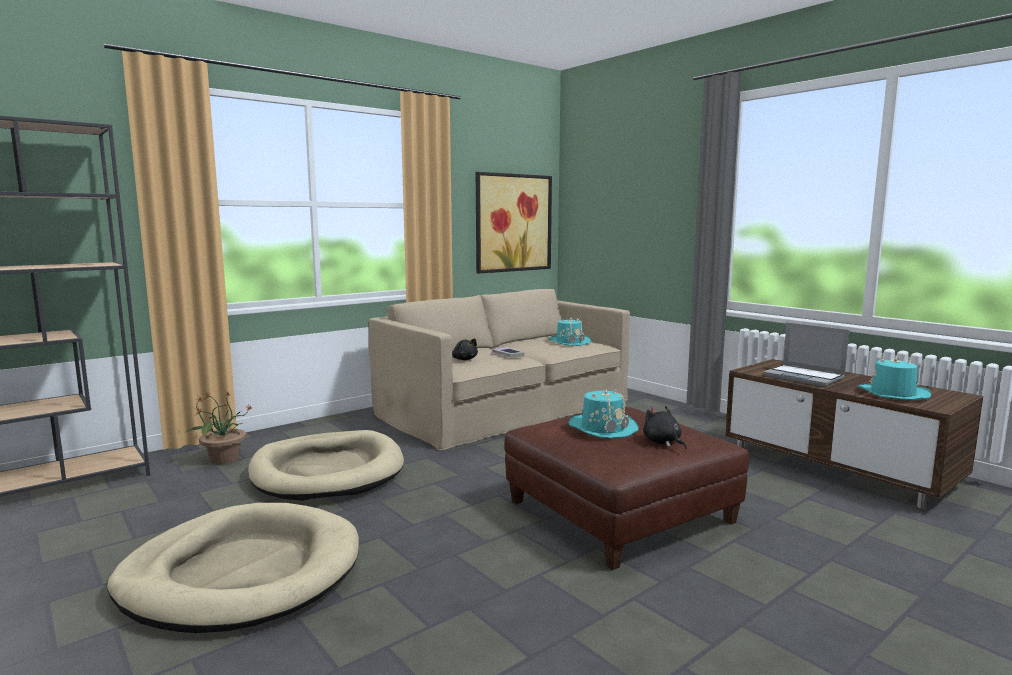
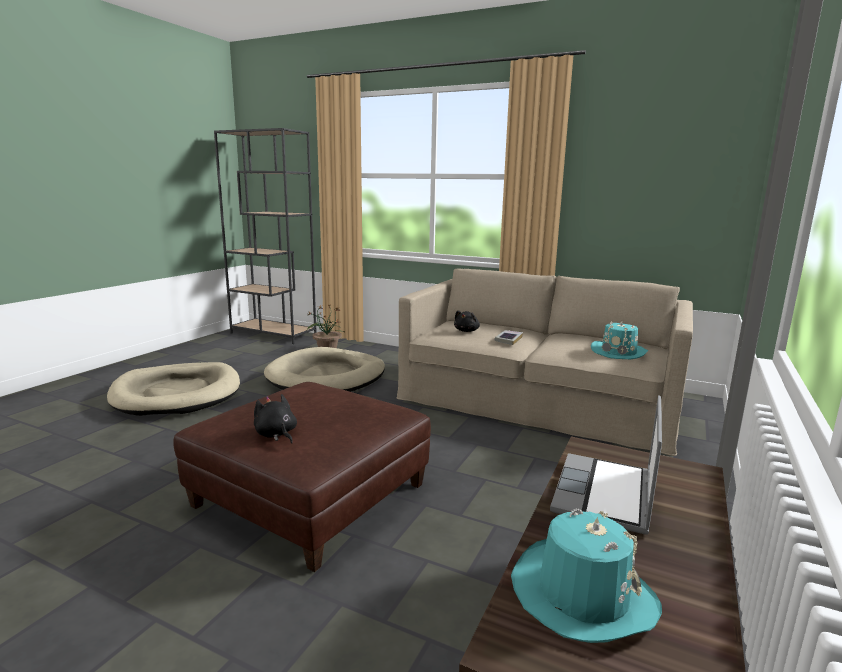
camera: 65 degrees right, 5 degrees up
(513, 223) = (667, 198): picture -> none
(602, 428) = (306, 405): turquoise hat -> none
(663, 442) = (276, 434): black plush toy -> black plush toy turned 75 degrees counterclockwise

